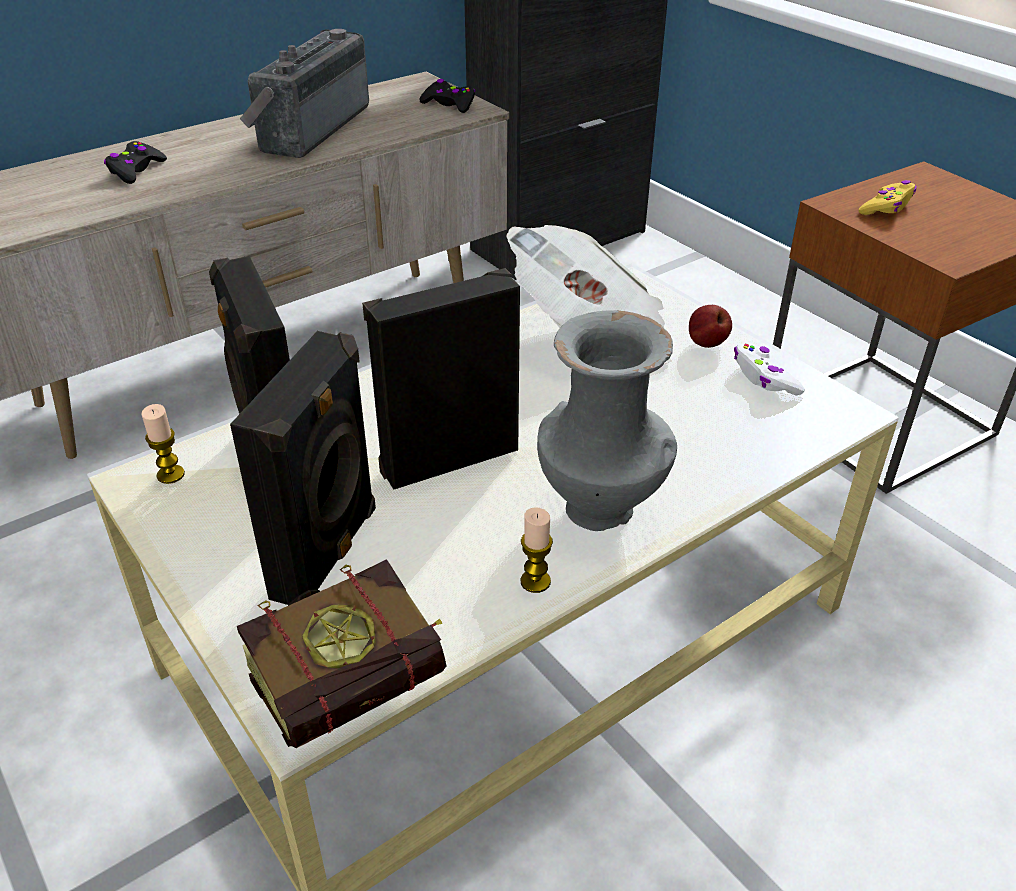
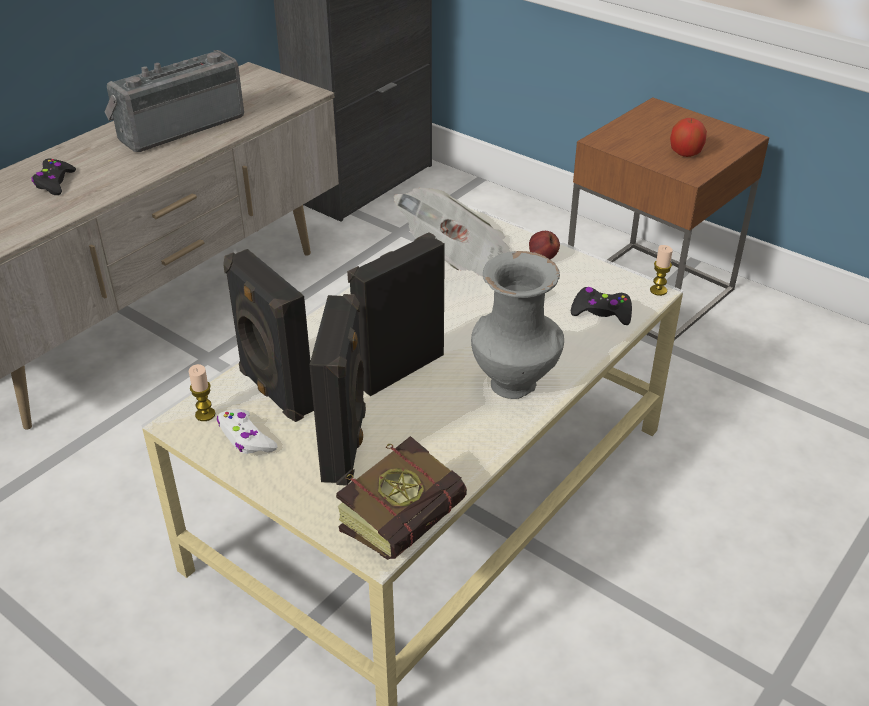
camera: 15 degrees left, 0 degrees up
(309, 128) = (179, 126): radio -> radio turned 45 degrees clockwise
(449, 104) = (283, 91): black game controller -> black game controller (601, 312)
(535, 581) = (490, 437): candle -> candle (658, 290)
(764, 378) = (589, 277): white game controller -> white game controller (246, 438)
(886, 207) = (637, 138): yellow game controller -> none
(950, 234) = (685, 153): none -> apple

